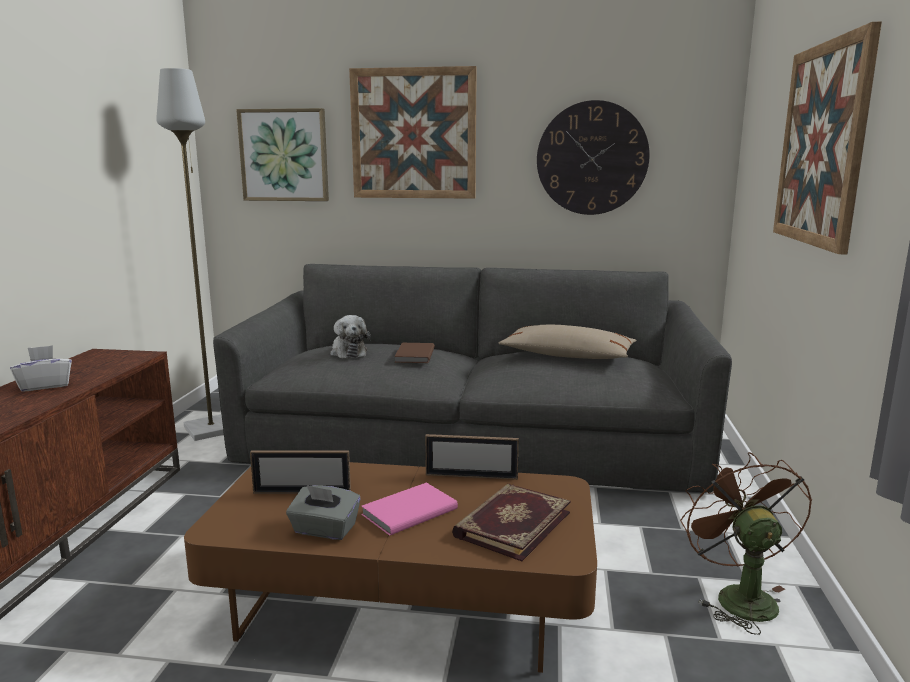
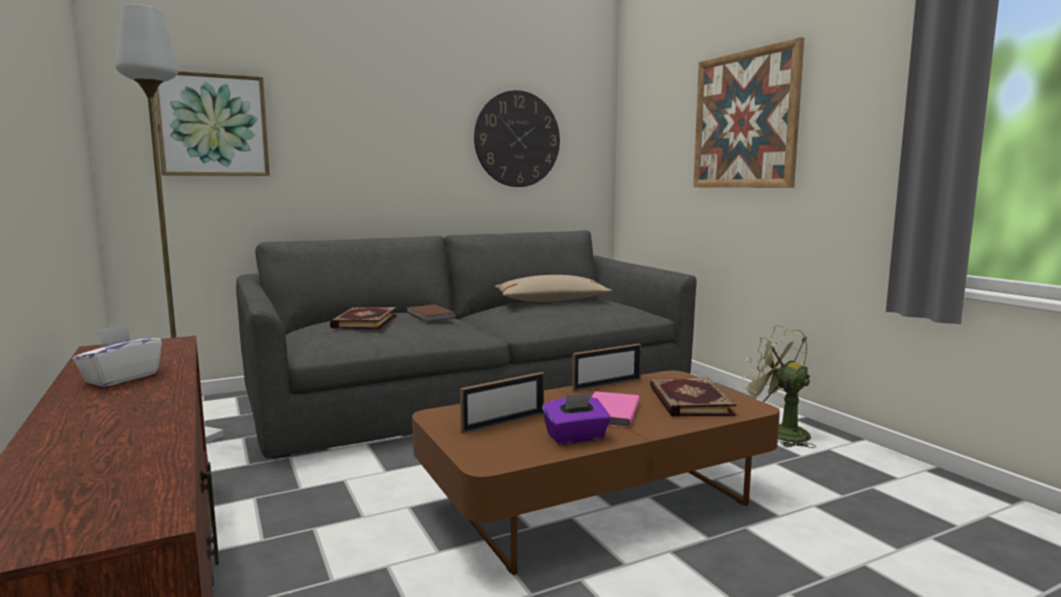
camera: 35 degrees left, 5 degrees down
(324, 530) = (576, 437): grey tissue box -> purple tissue box
(348, 352) = (363, 321): plush toy -> book
(413, 134) = (360, 110): picture -> none
(738, 596) = (778, 433): brown fan -> green fan

